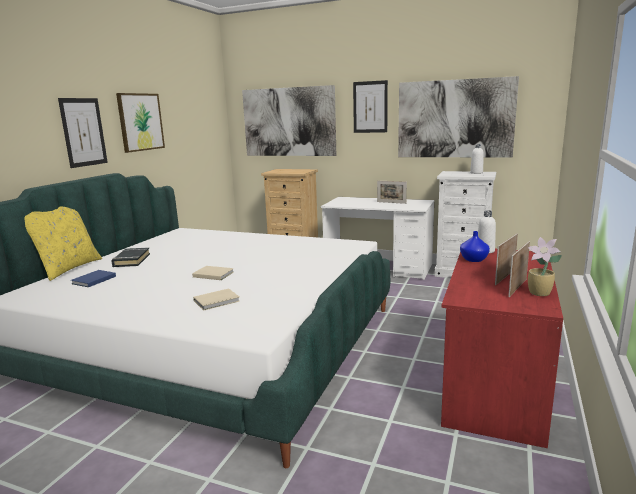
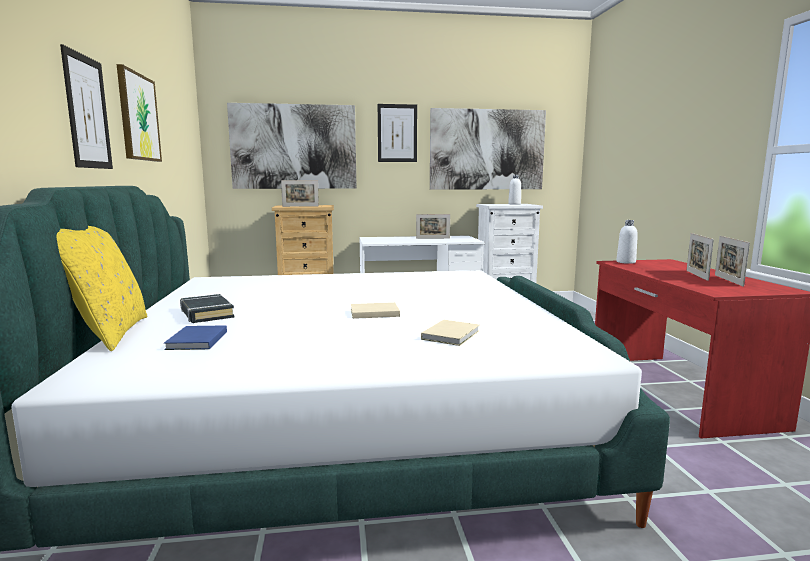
camera: 30 degrees left, 5 degrees down
(284, 172) = (300, 206): none -> picture frame
(474, 259) = (637, 267): blue vase -> none
(540, 293) = (754, 282): potted plant -> none

